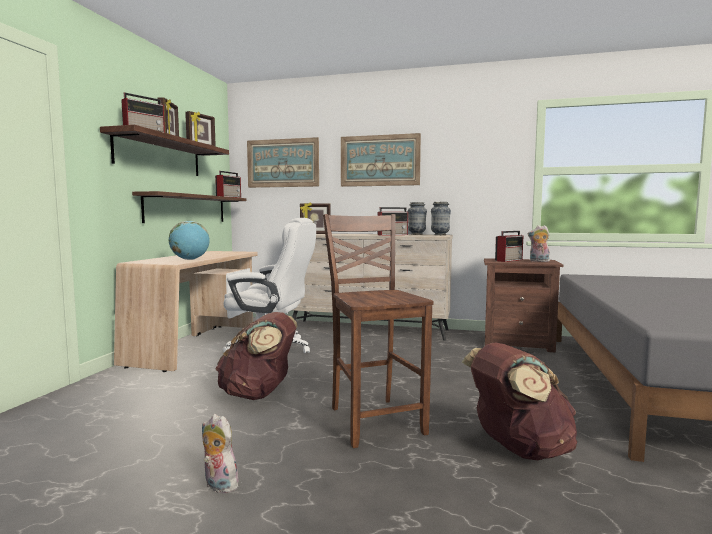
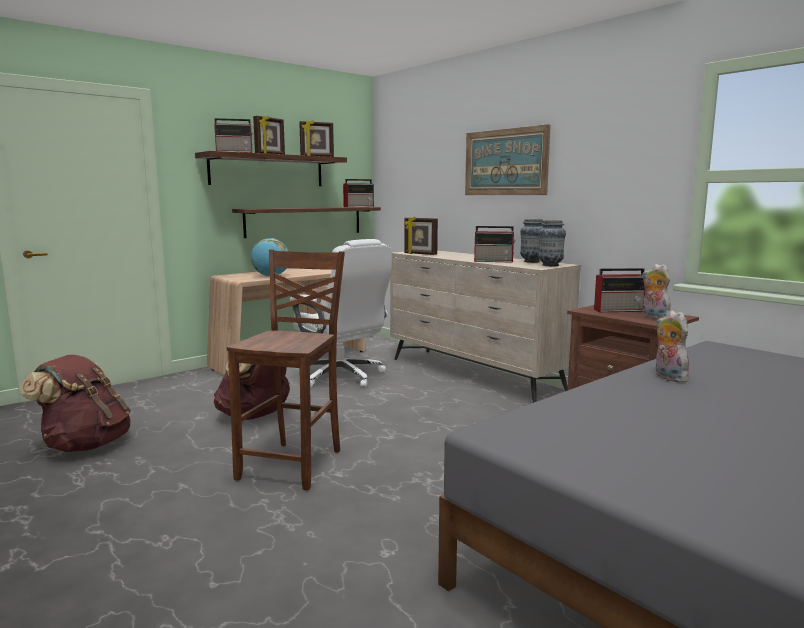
camera: 35 degrees right, 5 degrees up
(218, 485) = (116, 473): plush toy -> plush toy (667, 377)
(283, 163) = (415, 166): picture -> none
(518, 449) = (355, 530): brown backpack -> brown backpack (85, 445)

